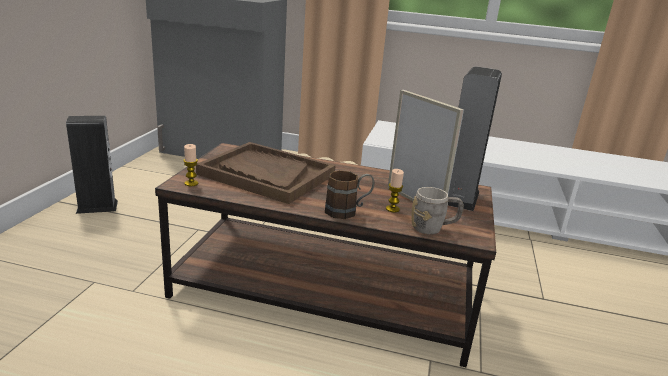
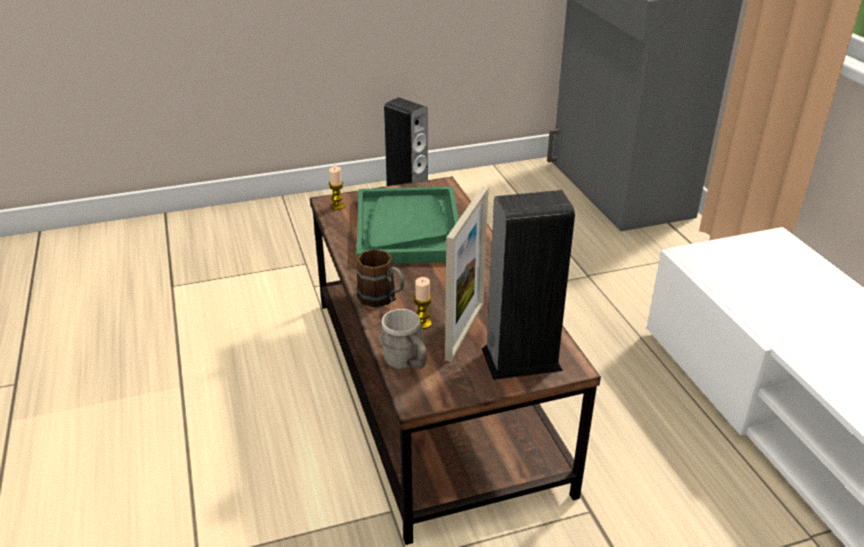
camera: 60 degrees right, 10 degrees up
(266, 174) = (407, 228): brown tray -> green tray

